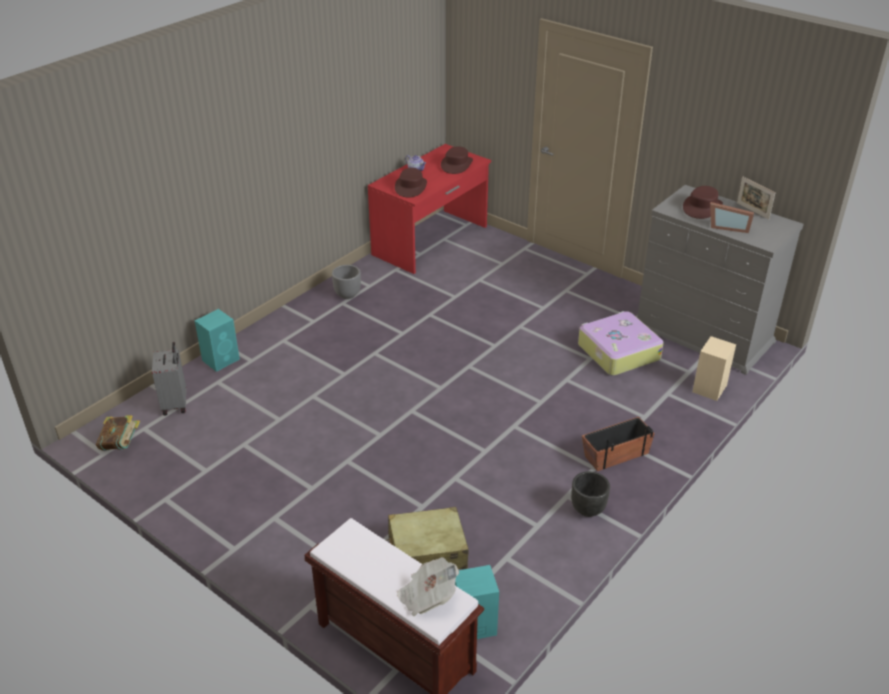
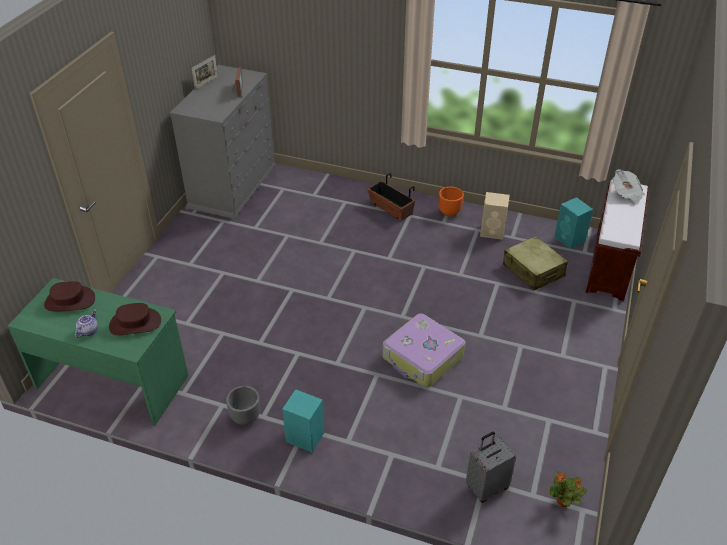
camera: 110 degrees left, 5 degrees up
(121, 445) = (563, 502): book -> potted plant
(221, 359) = (402, 481): turquoise speaker -> turquoise speaker (304, 436)
(431, 241) = (113, 381): red desk -> green desk
(587, 510) = (449, 212): black planter -> orange planter
(617, 352) = (272, 223): suitcase -> suitcase (422, 358)
(702, 207) = (209, 102): brown hat -> none
(709, 389) = (299, 178): beige speaker -> beige speaker (493, 231)

